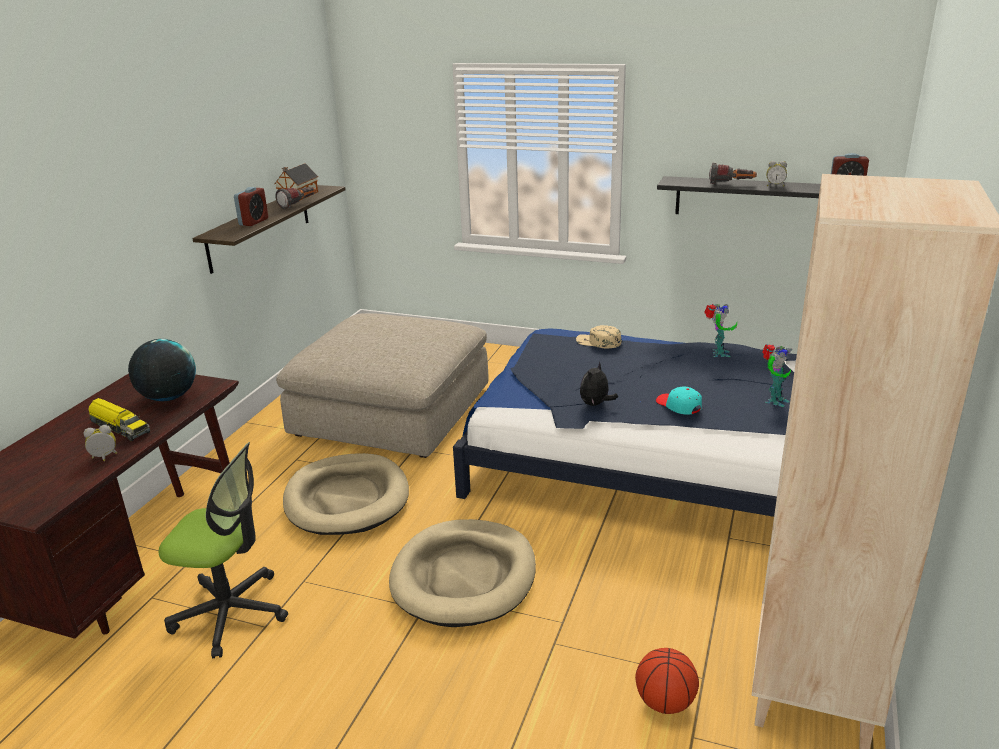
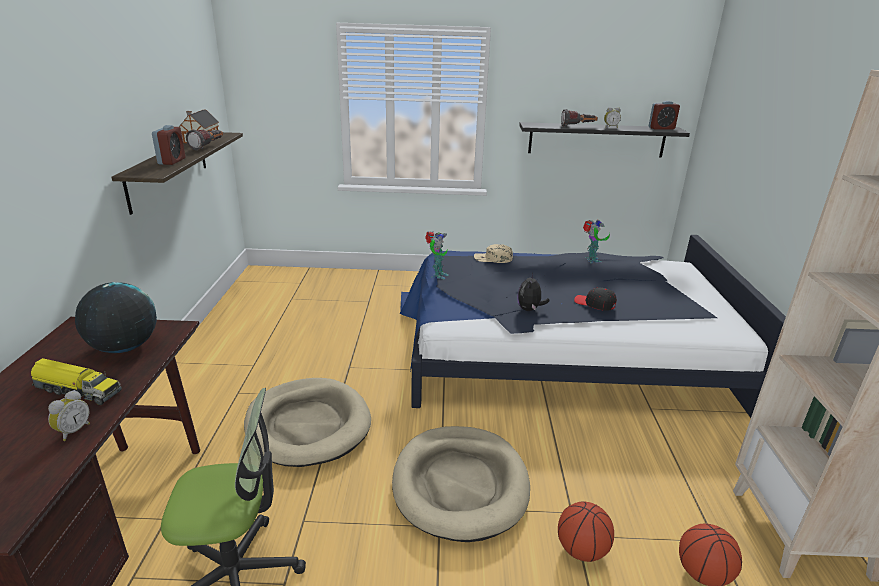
camera: 20 degrees left, 0 degrees up
(104, 458) = (73, 431): alarm clock -> alarm clock turned 150 degrees clockwise
(392, 411) = (311, 335): beige ottoman -> none
(550, 656) = (581, 550): none -> basketball
(678, 405) = (595, 304): turquoise cap -> black cap
(774, 400) = (658, 292): toy robot -> toy robot (437, 275)

